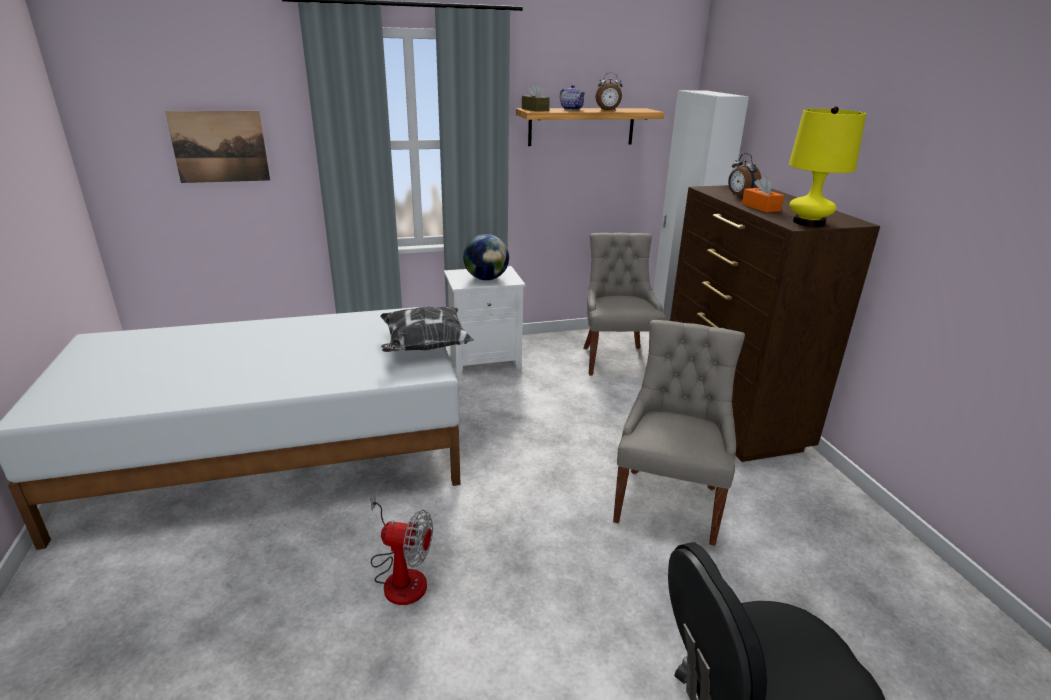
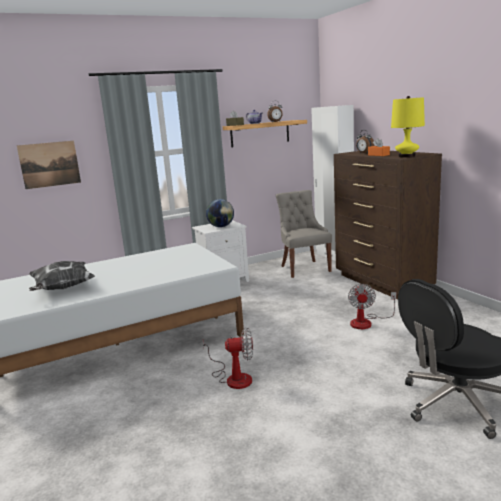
camera: 10 degrees left, 10 degrees down
(424, 347) = (208, 257): pillow -> pillow (62, 289)
(668, 502) = (366, 322): grey chair -> fan

